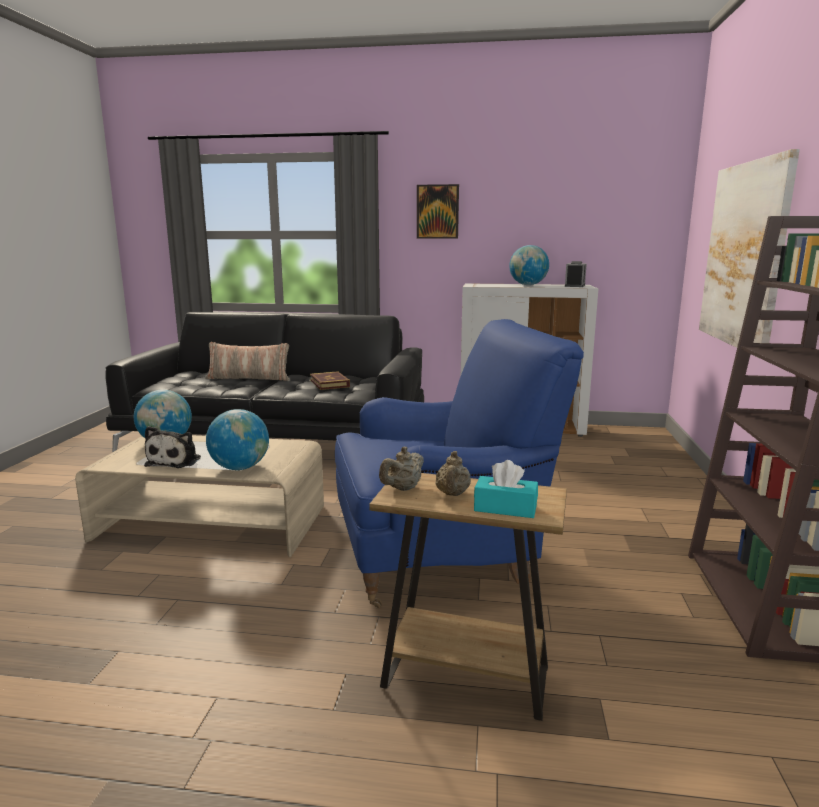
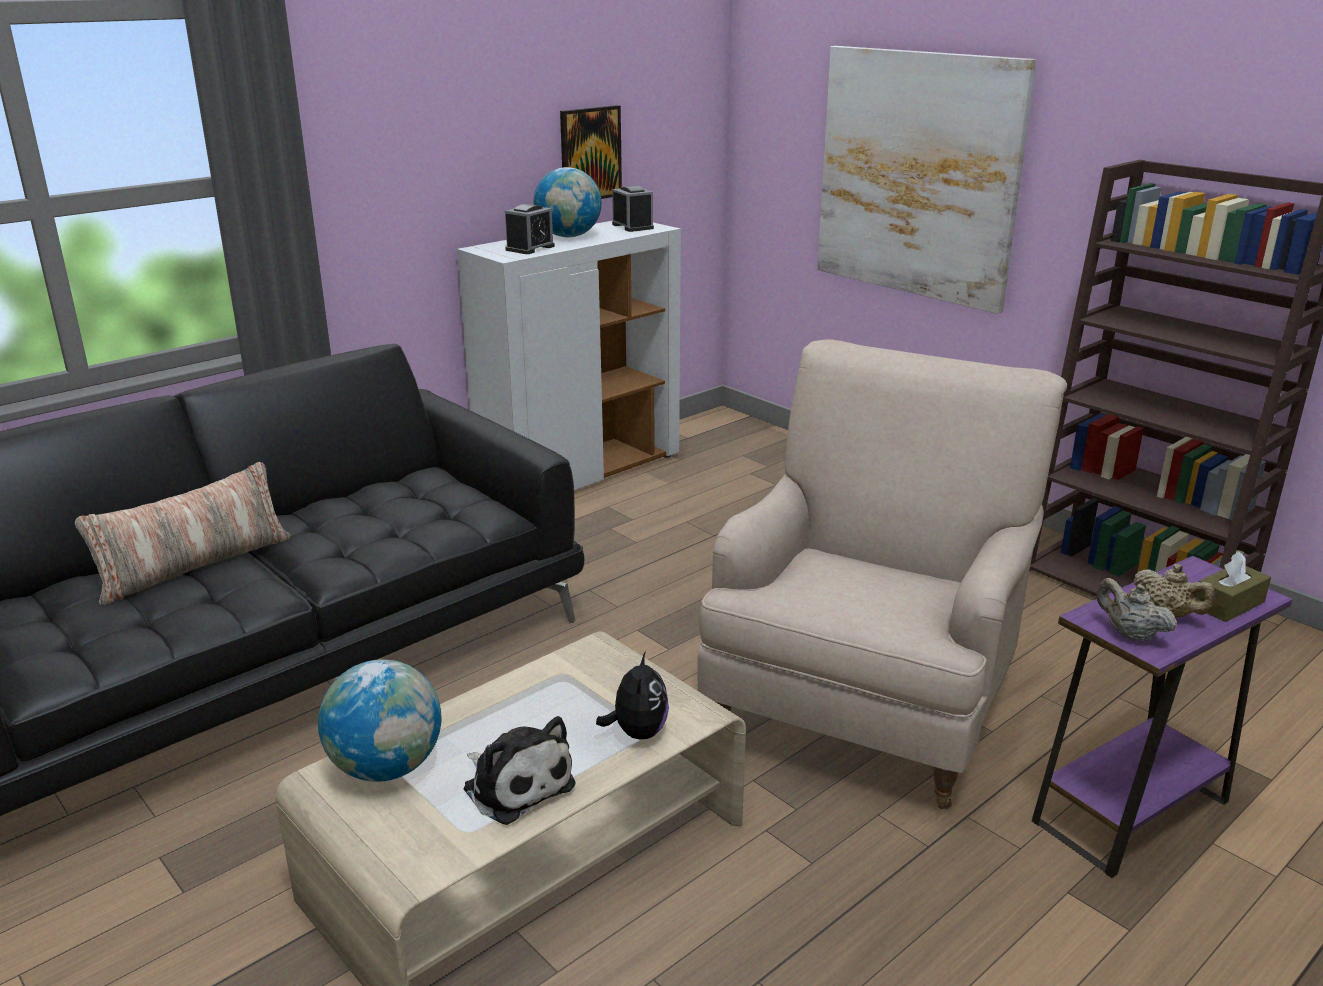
camera: 50 degrees left, 10 degrees up
(240, 468) = (637, 732): globe -> plush toy
(329, 383) = (392, 515): book -> none
(402, 489) = (1129, 634): beige teapot -> beige teapot turned 150 degrees clockwise
(437, 211) = (393, 118): picture -> picture (590, 154)
(440, 554) = (865, 705): blue armchair -> beige armchair
(465, 677) = (1131, 811): brown side table -> purple side table
(493, 285) = (530, 248): none -> alarm clock
(505, 508) = (1228, 604): turquoise tissue box -> brown tissue box

